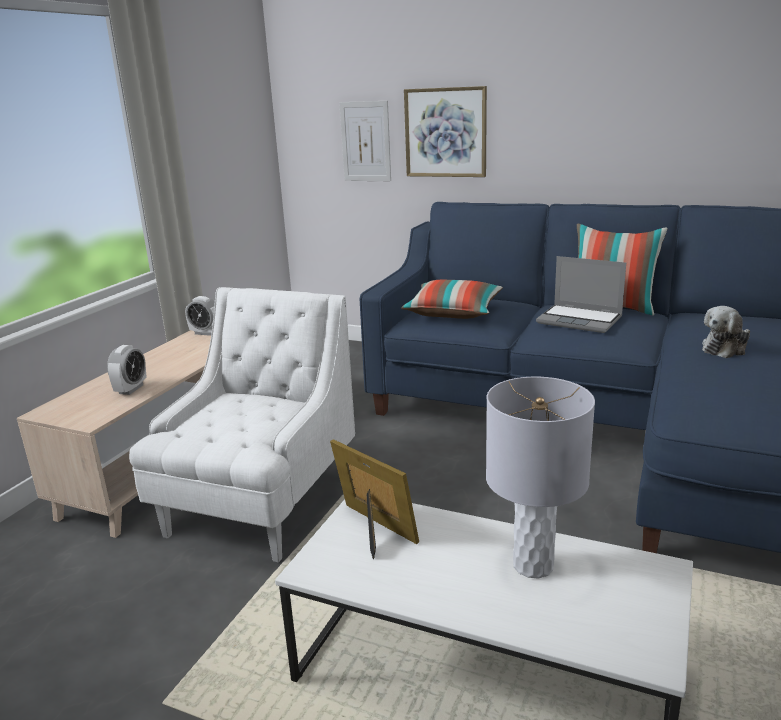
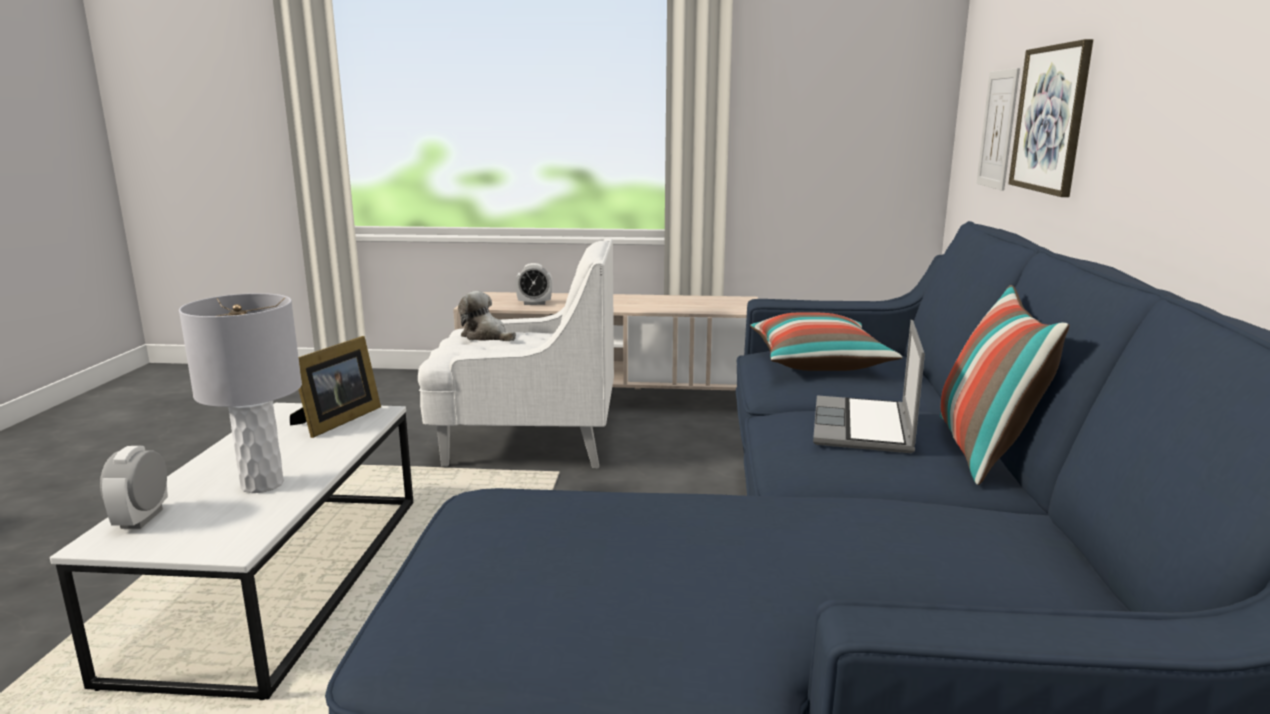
camera: 70 degrees right, 5 degrees down
(206, 333) = (677, 299): alarm clock -> alarm clock (142, 518)
(725, 348) = (787, 526): plush toy -> plush toy (486, 336)

